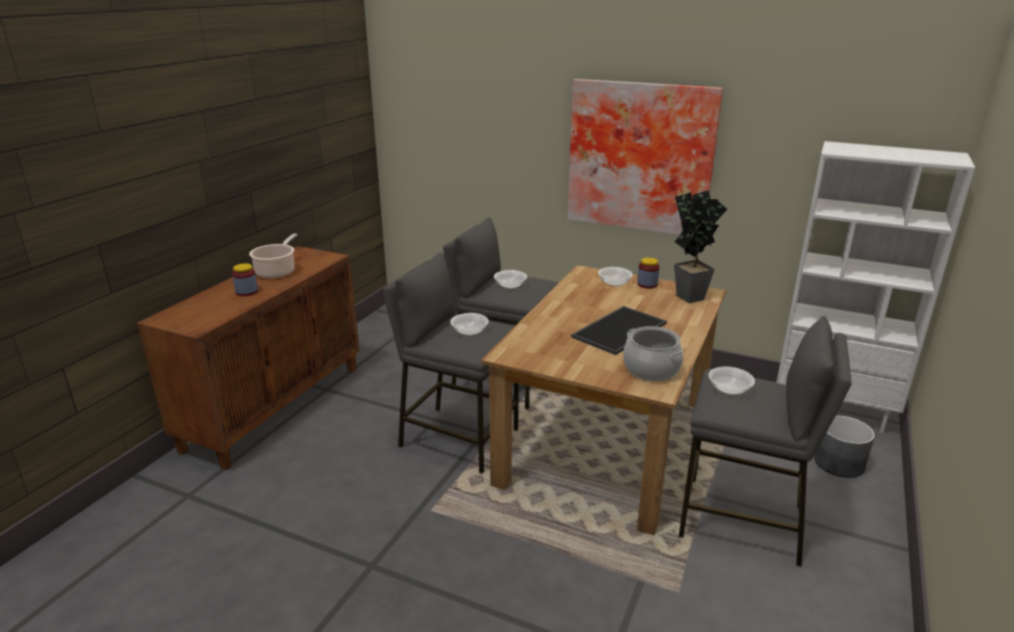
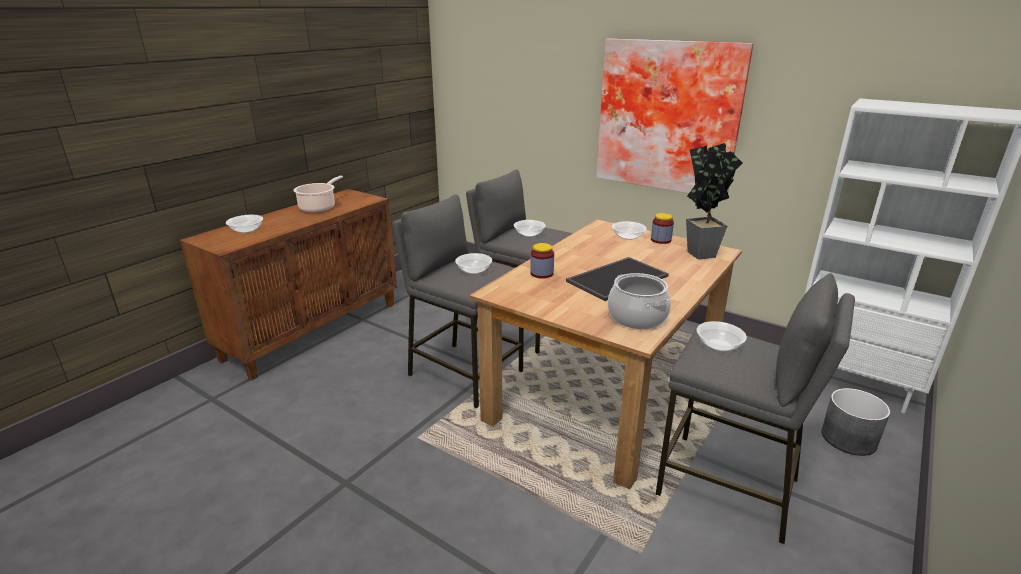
camera: 10 degrees right, 0 degrees up
(209, 305) = (246, 230): none -> bowl
(247, 292) = (284, 222): jar -> jar (541, 273)

